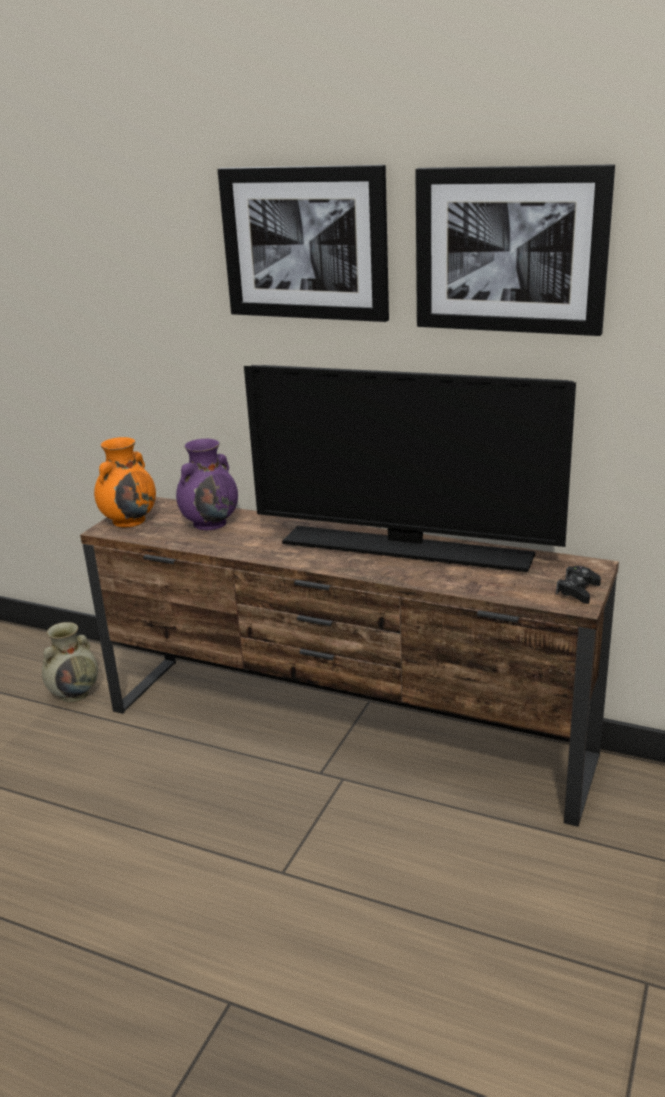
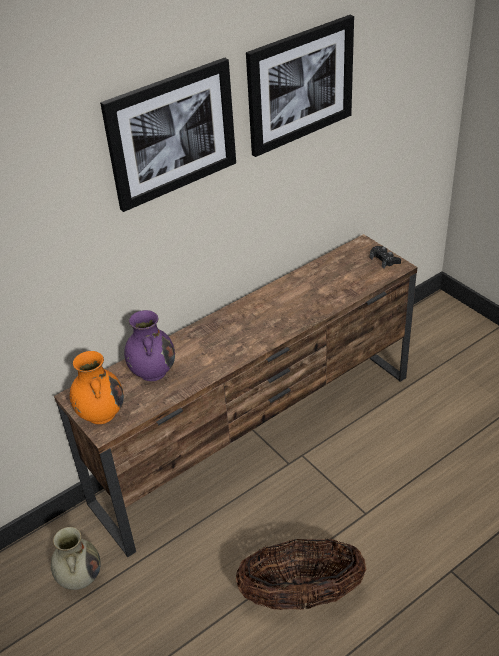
camera: 60 degrees left, 15 degrees up
(118, 859) = (301, 595): none -> basket
(407, 549) = (281, 298): television -> none

